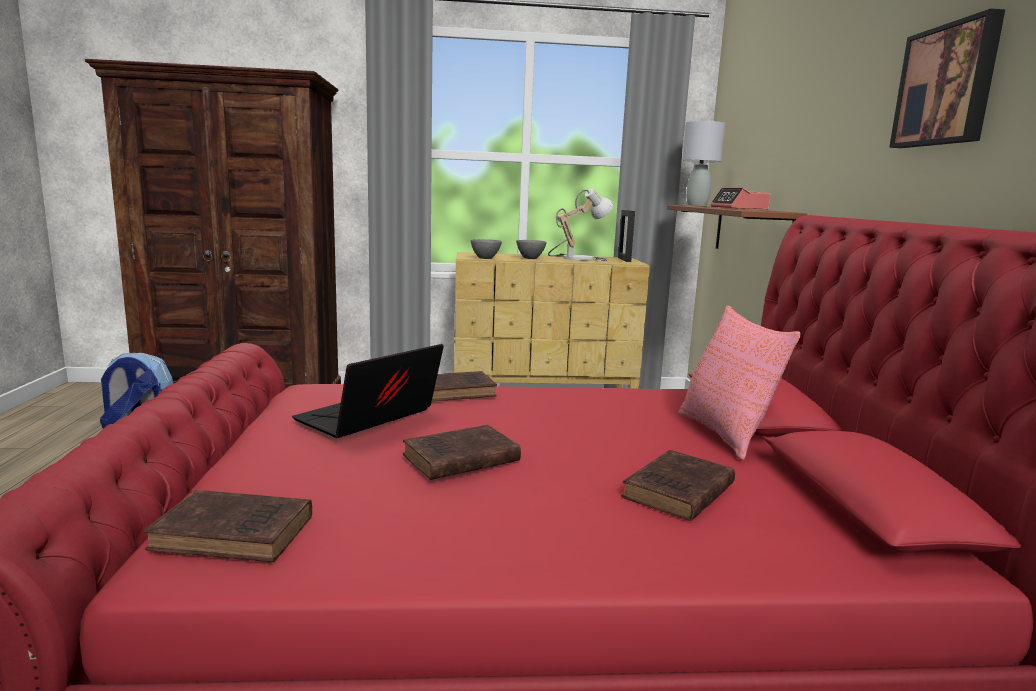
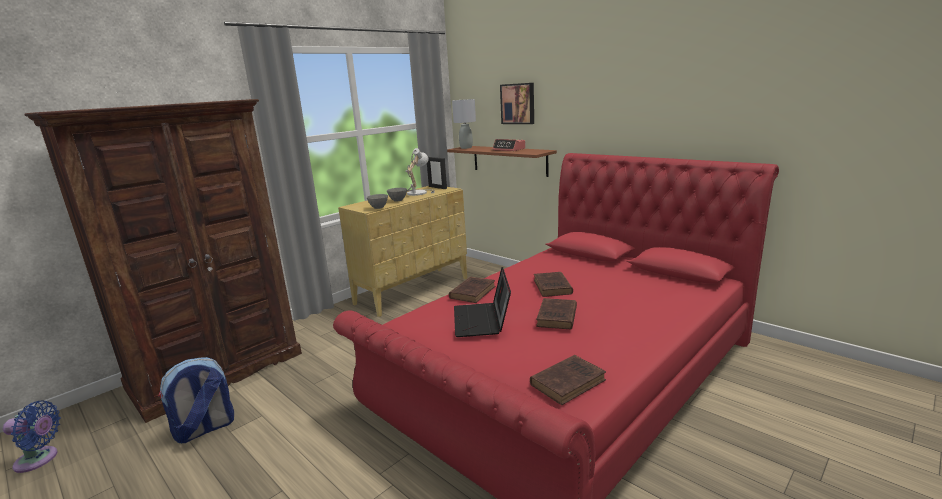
camera: 40 degrees left, 5 degrees up
(49, 408) = (39, 459): none -> blue fan
(677, 492) = (636, 293): brown book -> brown book (553, 287)
(725, 435) = (600, 266): pink pillow -> none
(947, 86) = (639, 98): picture -> picture (518, 103)

